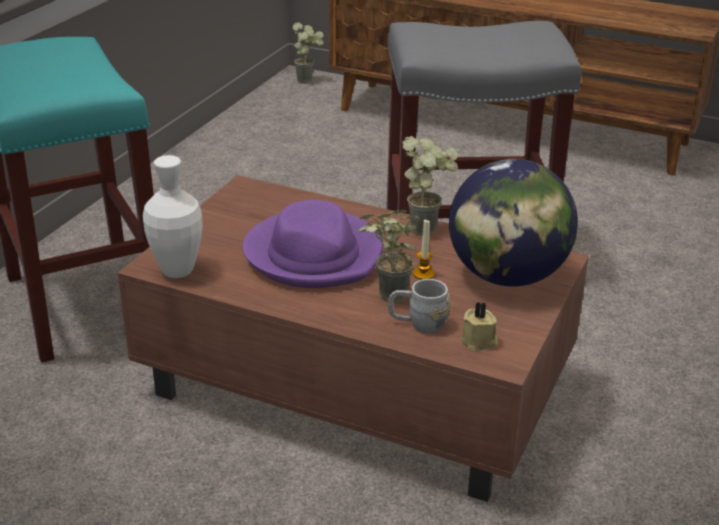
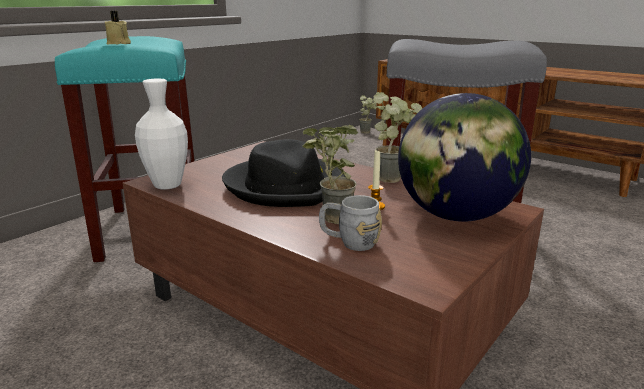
camera: 15 degrees right, 10 degrees down
(314, 254) = (286, 185): purple hat -> black hat
(479, 342) = (407, 264): beige candle -> beige candle (119, 43)

